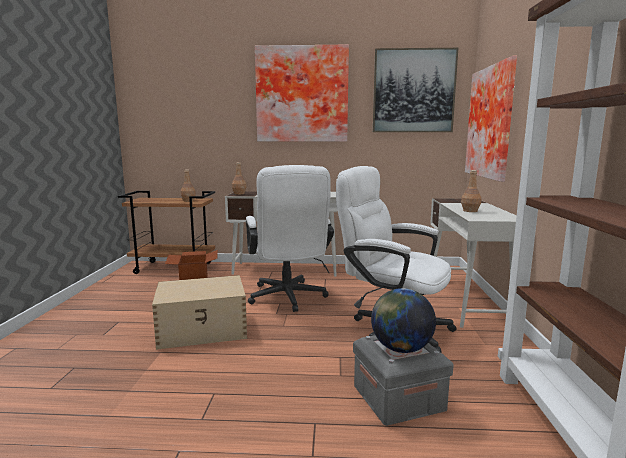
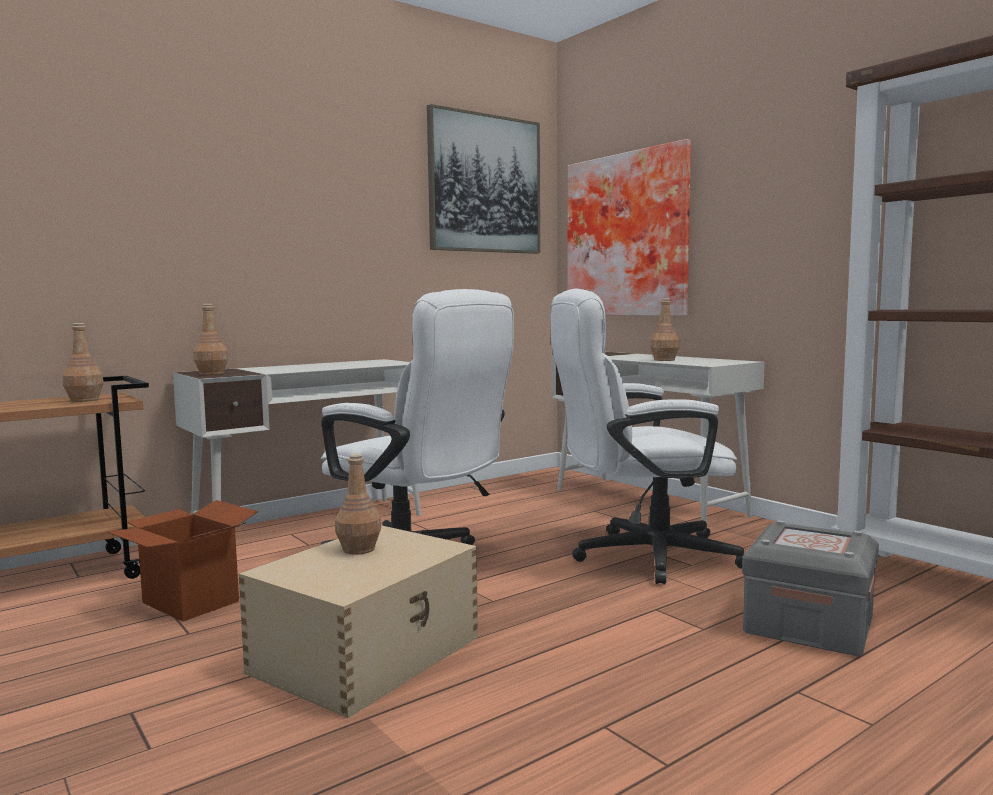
camera: 40 degrees left, 5 degrees down
(207, 284) = (359, 549): none -> brown bottle
(302, 95) = (308, 172): picture -> none
(401, 348) = (821, 541): globe -> none

